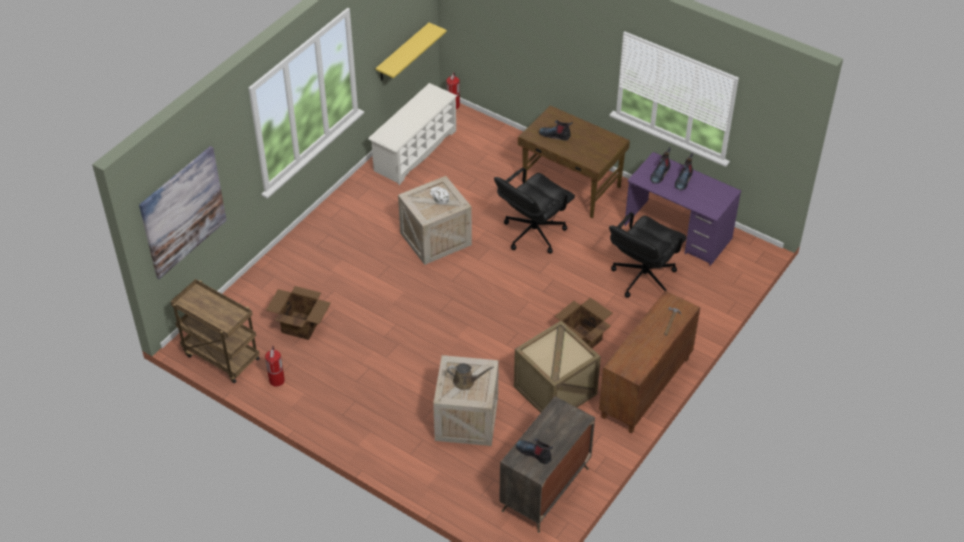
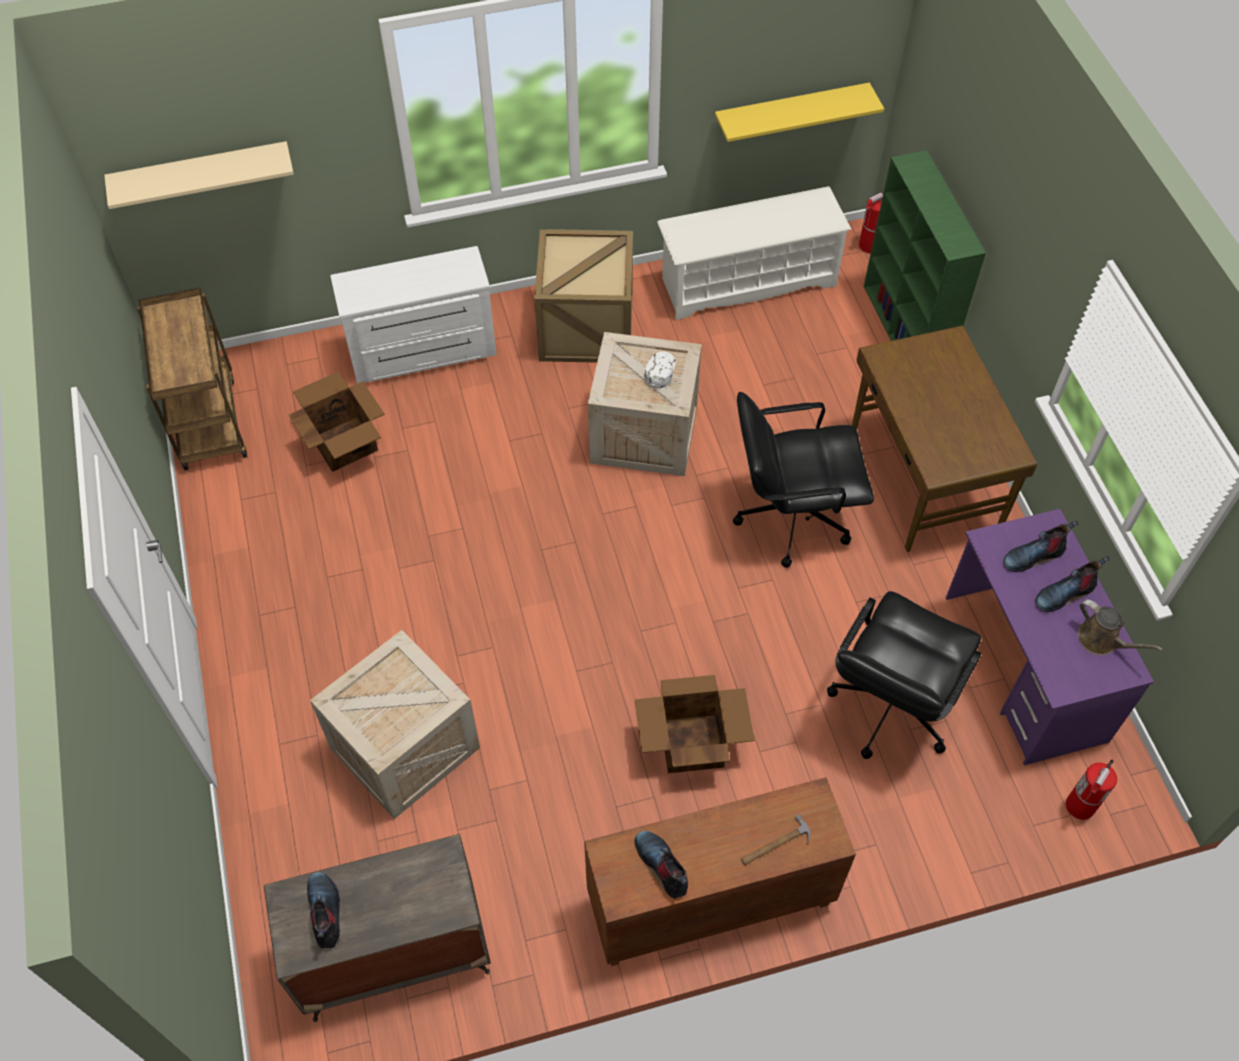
camera: 40 degrees right, 10 degrees up
(183, 212) = (201, 173): picture -> beige shelf
(277, 380) = (235, 503): fire extinguisher -> fire extinguisher (1080, 806)
(294, 266) = (423, 352): none -> white dresser
(466, 382) = (389, 700): brown watering can -> brown watering can (1101, 640)
(505, 133) = (905, 332): none -> green bookcase
(555, 135) = (920, 380): boot -> boot (663, 866)
(556, 390) = (573, 801): crate -> crate (587, 328)
(642, 278) = (890, 707): black office chair -> black office chair turned 45 degrees counterclockwise

